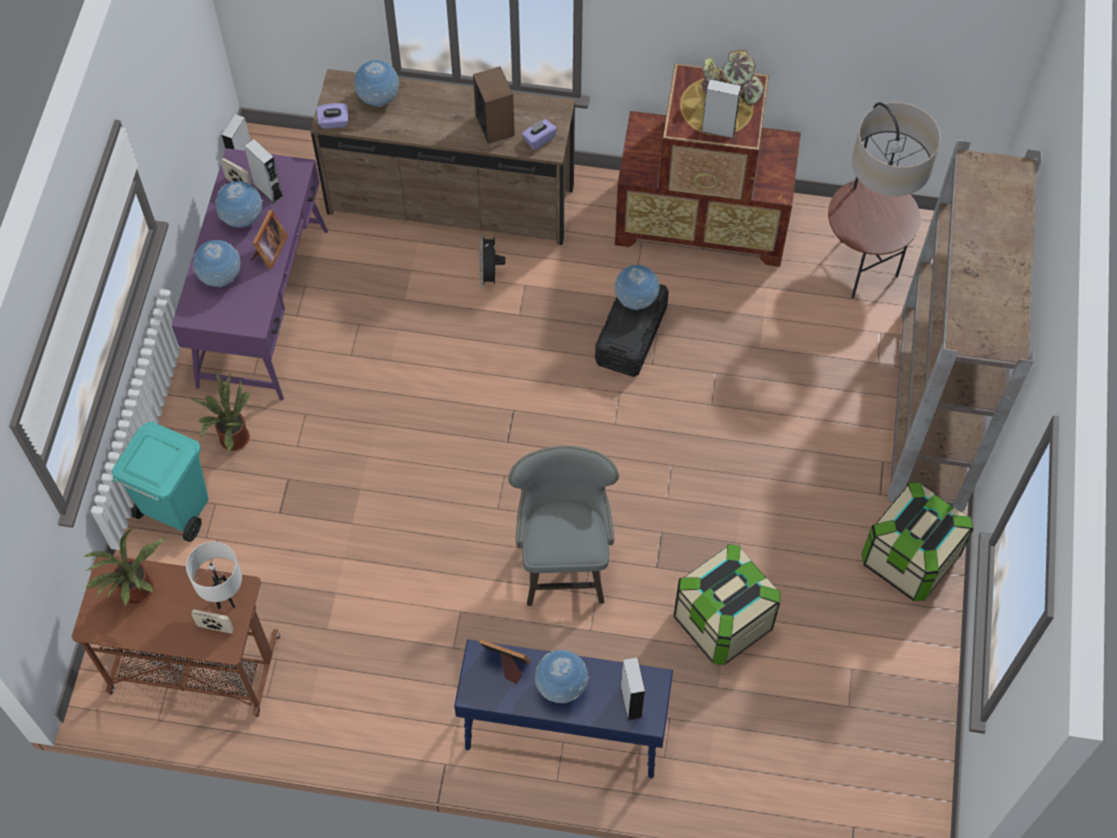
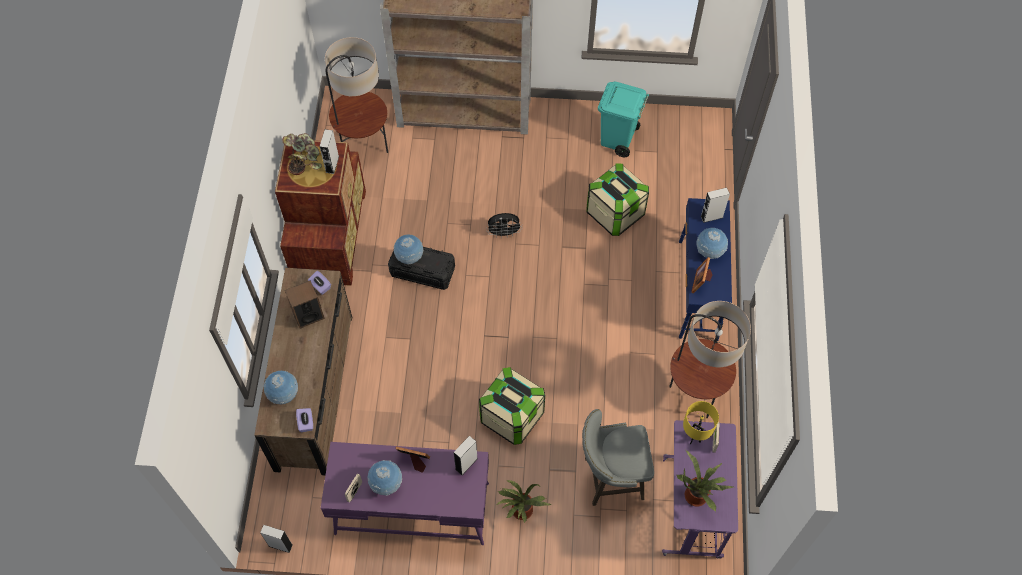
camera: 95 degrees left, 0 degrees up
(175, 510) = (581, 540): turquoise trash can -> turquoise trash can (618, 140)
(194, 665) = (691, 507): brown desk -> purple desk
(221, 277) = (439, 491): globe -> none
(226, 600) = (694, 438): white table lamp -> yellow table lamp
(268, 190) = (360, 470): grey speaker -> grey speaker (466, 464)
(375, 696) = (694, 394): none -> floor lamp
(490, 275) = (379, 359): black fan -> black fan (504, 233)
(564, 563) = (590, 297): grey stool -> grey stool (610, 478)
(909, 559) = (563, 124): storage box -> storage box (512, 416)

